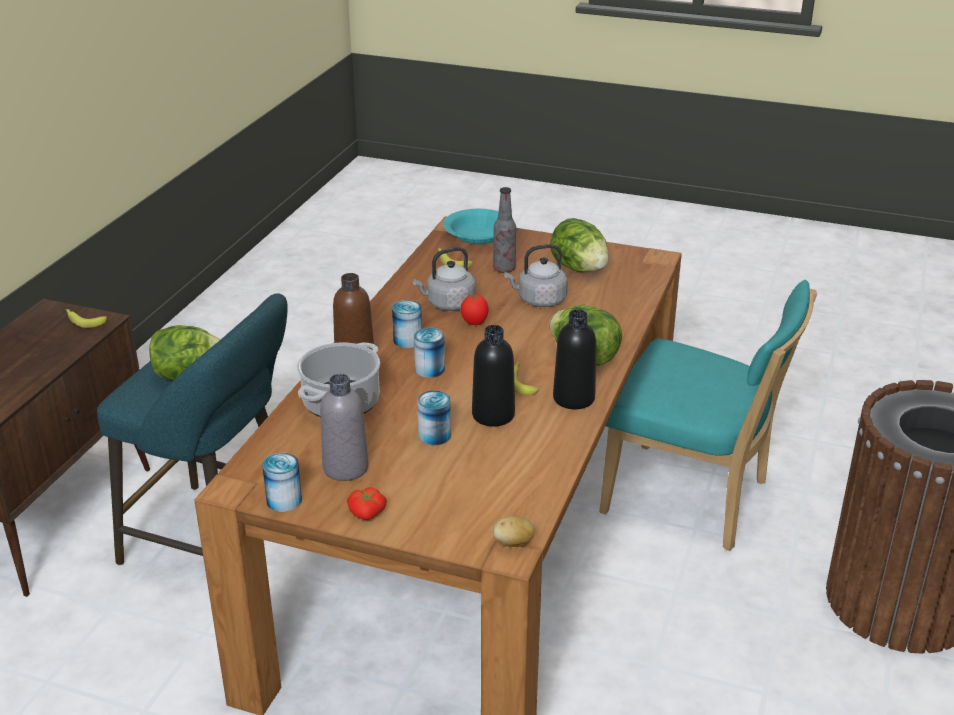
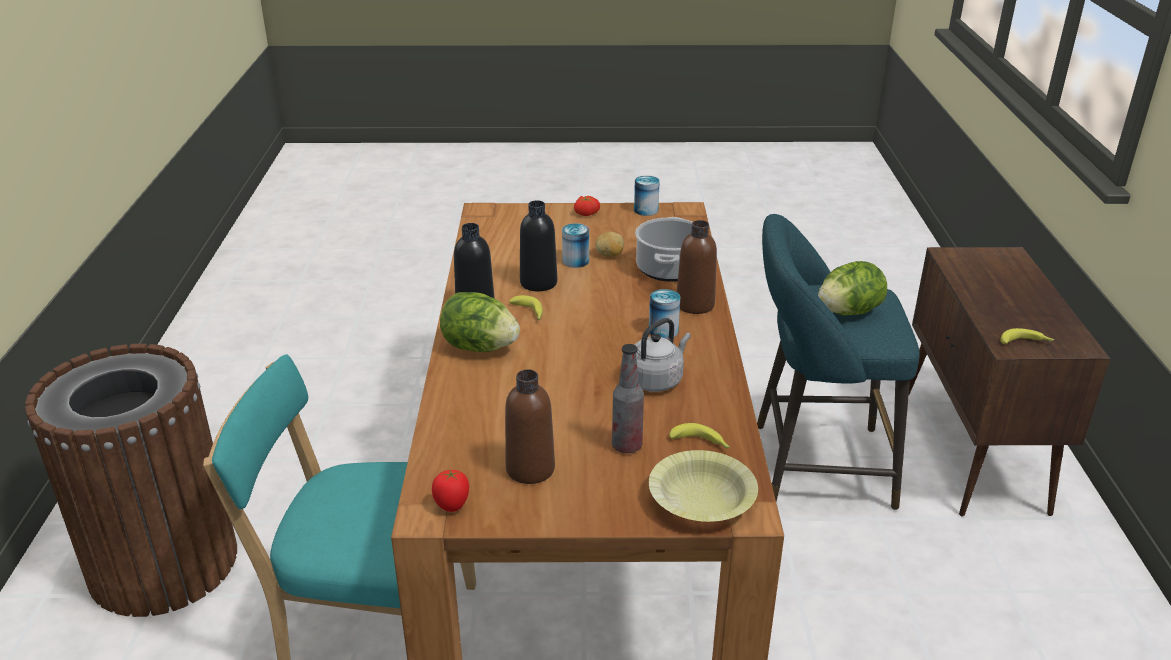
camera: 160 degrees right, 0 degrees up
(345, 468) = (623, 232): grey bottle -> none
(430, 369) = (619, 308): can -> none
(474, 323) = (611, 362): tomato -> tomato (452, 506)
(478, 236) = (701, 500): turquoise bowl -> yellow bowl
(513, 544) = (481, 214): potato -> potato (609, 255)
(539, 300) = (558, 406): grey kettle -> none
(579, 268) = (530, 469): lettuce -> brown bottle

